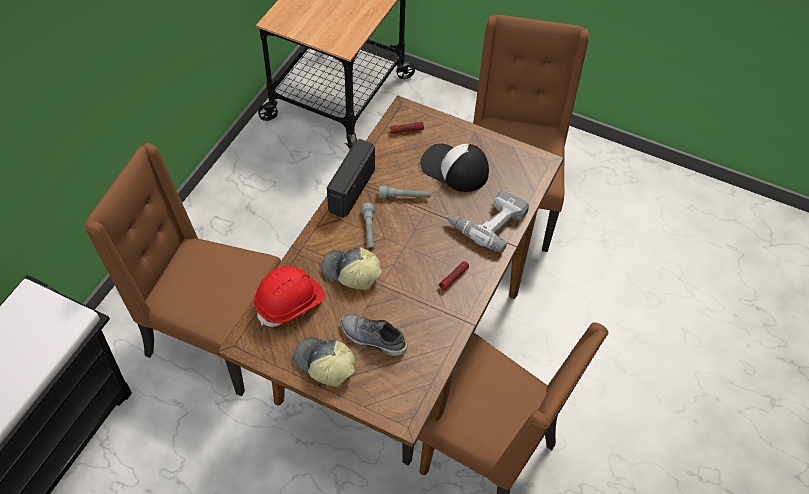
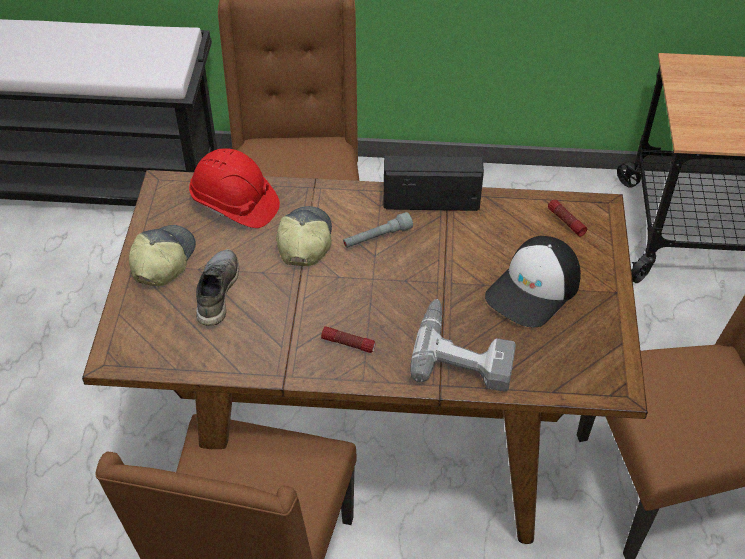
camera: 70 degrees right, 5 degrees down
(404, 197) = (452, 254): grey flashlight -> none
(454, 168) = (534, 289): cap -> cap turned 150 degrees counterclockwise

